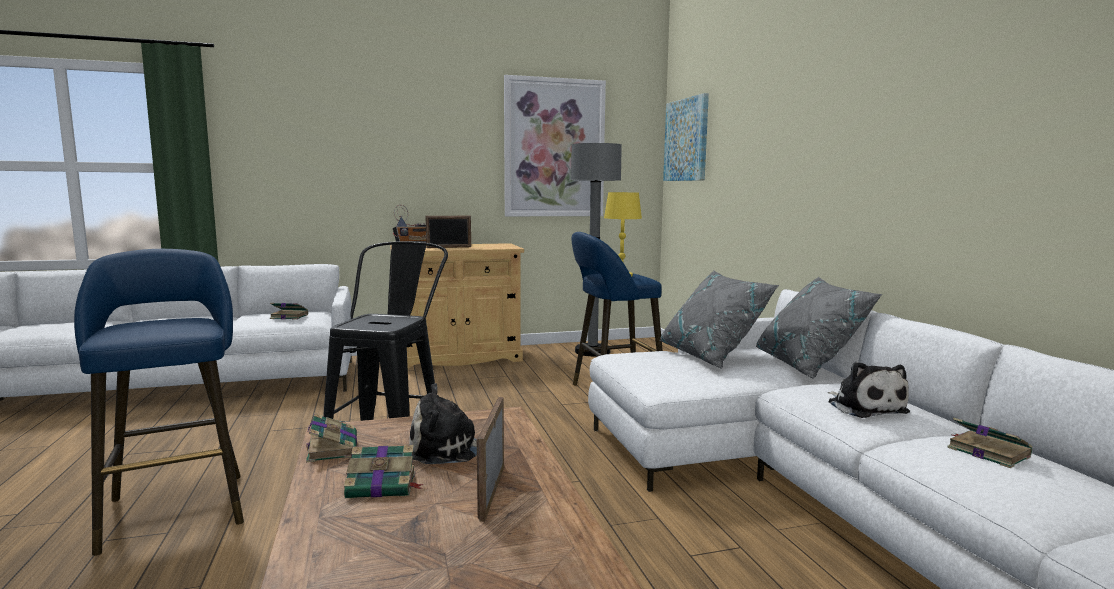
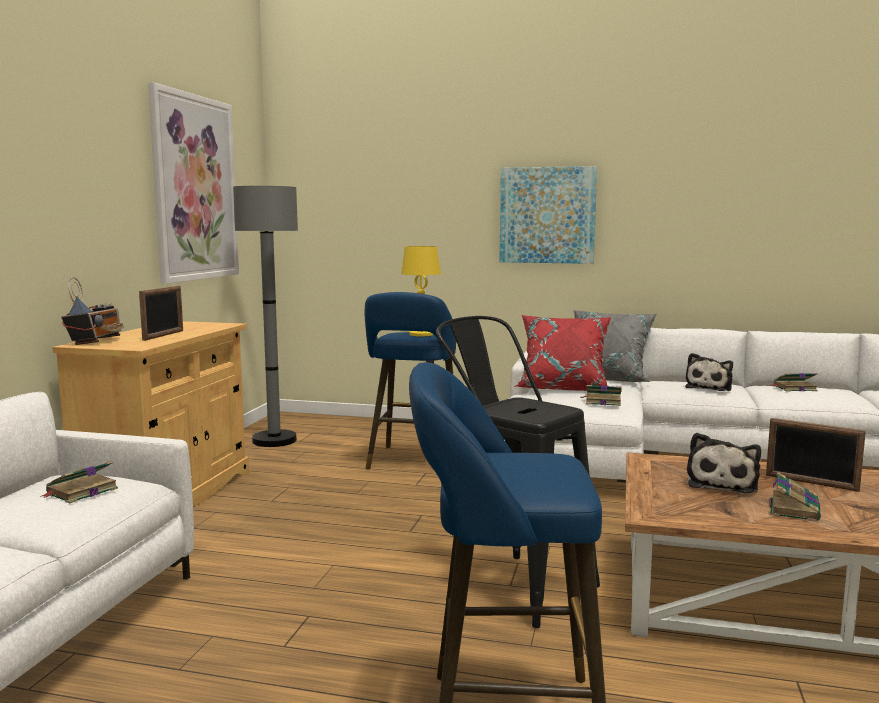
camera: 60 degrees left, 0 degrees up
(332, 448) = (700, 517): book -> book (602, 401)
(686, 140) = (321, 184): picture -> picture (547, 215)
(711, 357) = (563, 388): grey pillow -> red pillow
(864, 407) = (709, 387): plush toy -> plush toy turned 105 degrees clockwise

